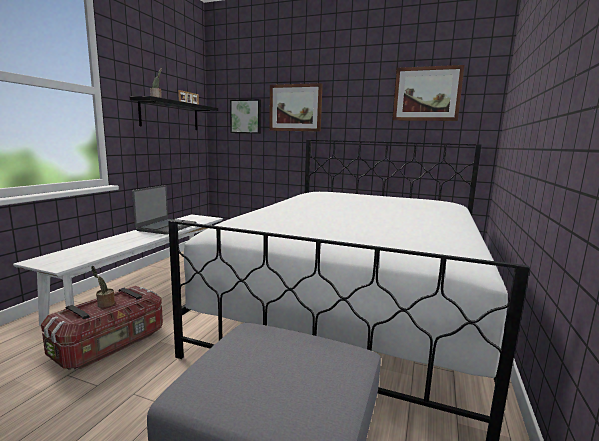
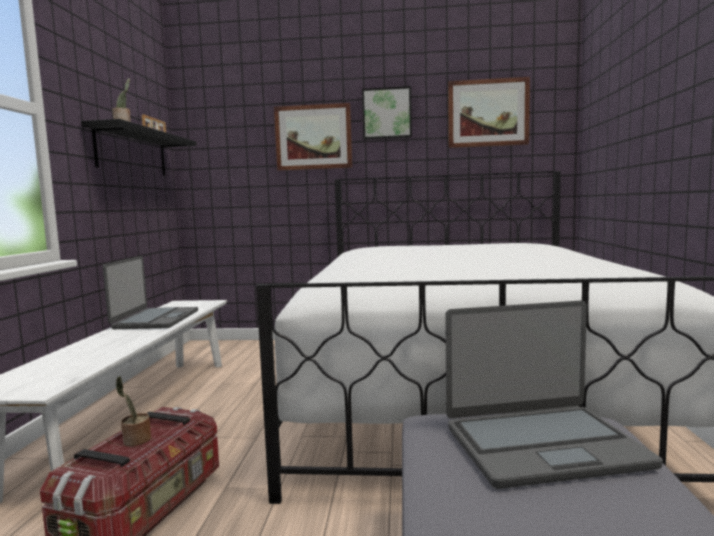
camera: 15 degrees left, 5 degrees down
(246, 116) = (239, 153): picture -> picture (387, 113)
(295, 362) = (542, 445): none -> laptop

